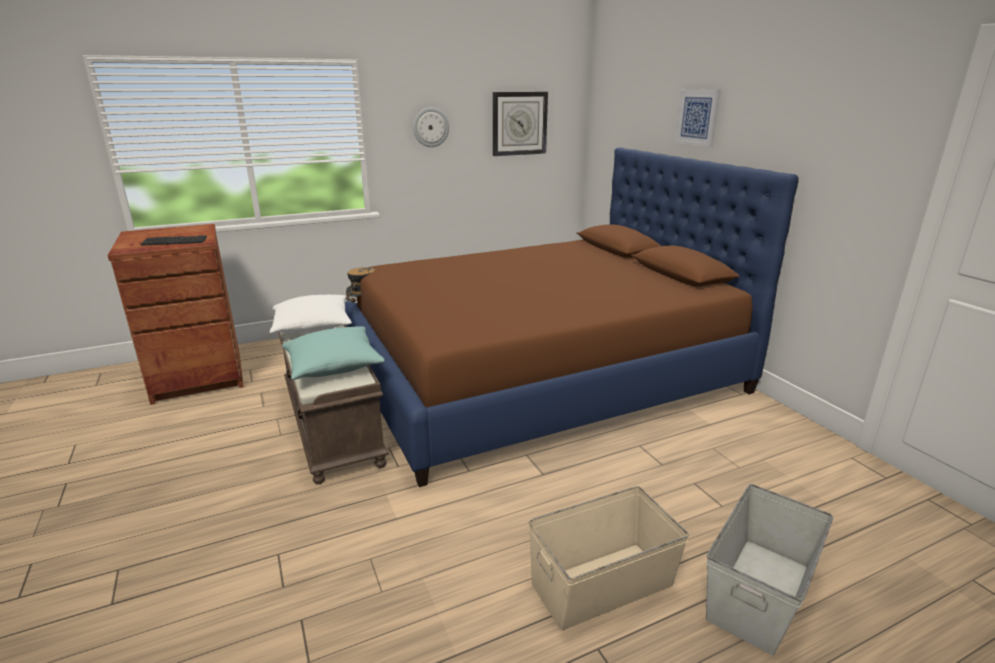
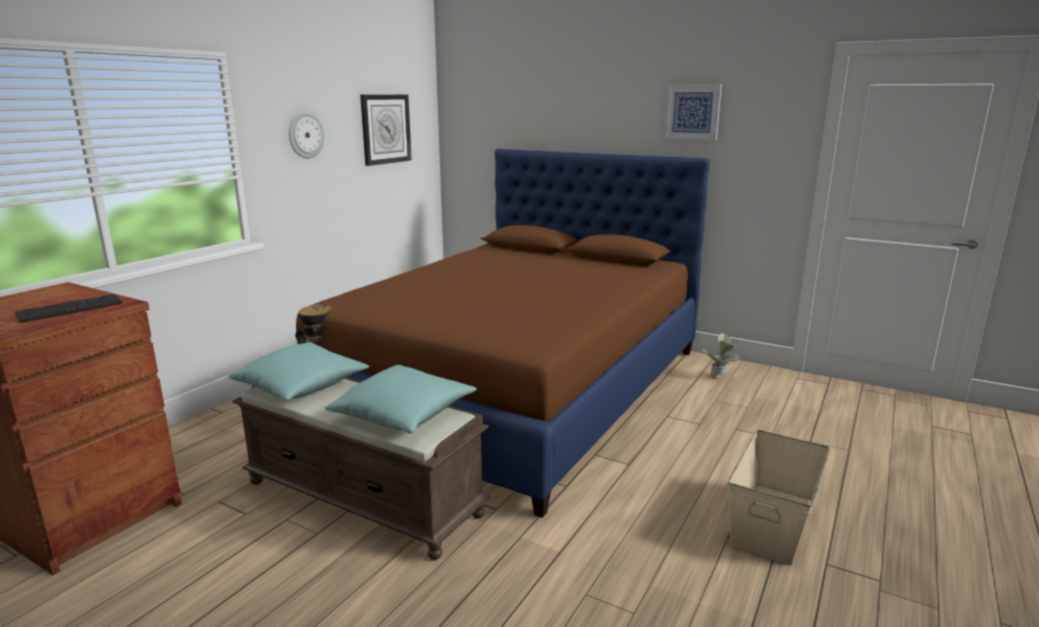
camera: 35 degrees left, 5 degrees down
(312, 326) = (301, 387): white pillow -> turquoise pillow
(697, 117) = (589, 115): picture -> picture (692, 112)
(750, 427) = (718, 377): none -> potted plant
(757, 591) = (856, 481): grey storage box -> none

